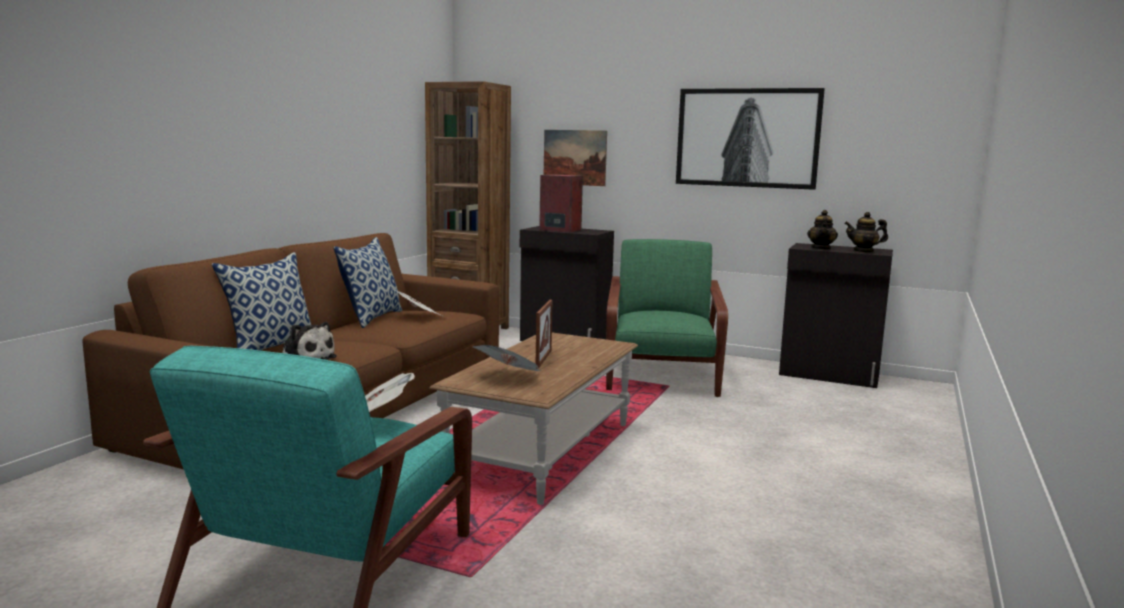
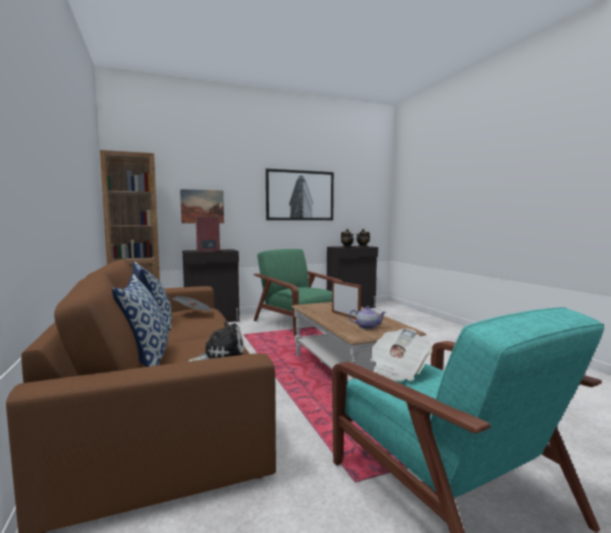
camera: 45 degrees left, 5 degrees down
(510, 377) = (367, 327): newspaper -> teapot

